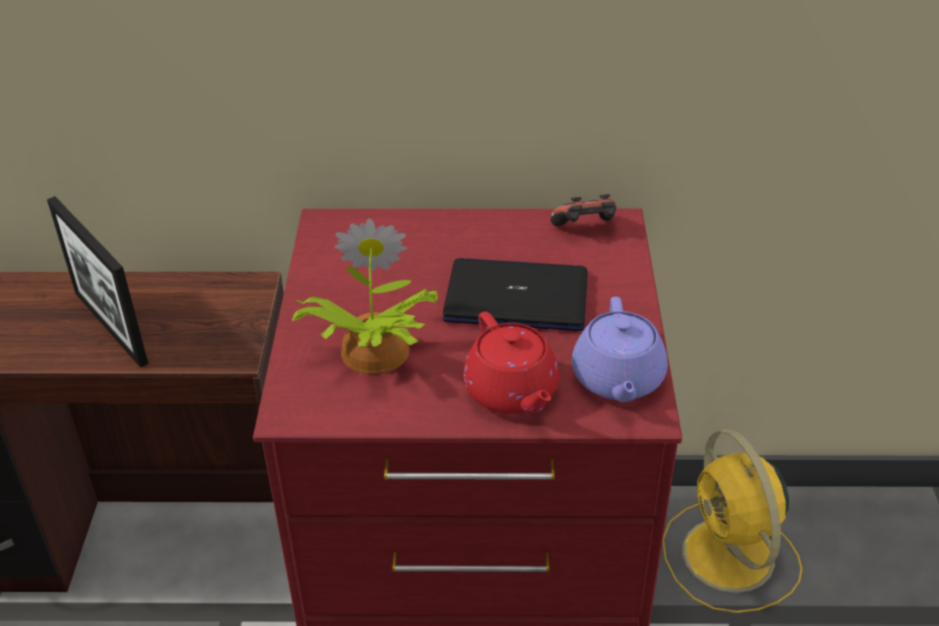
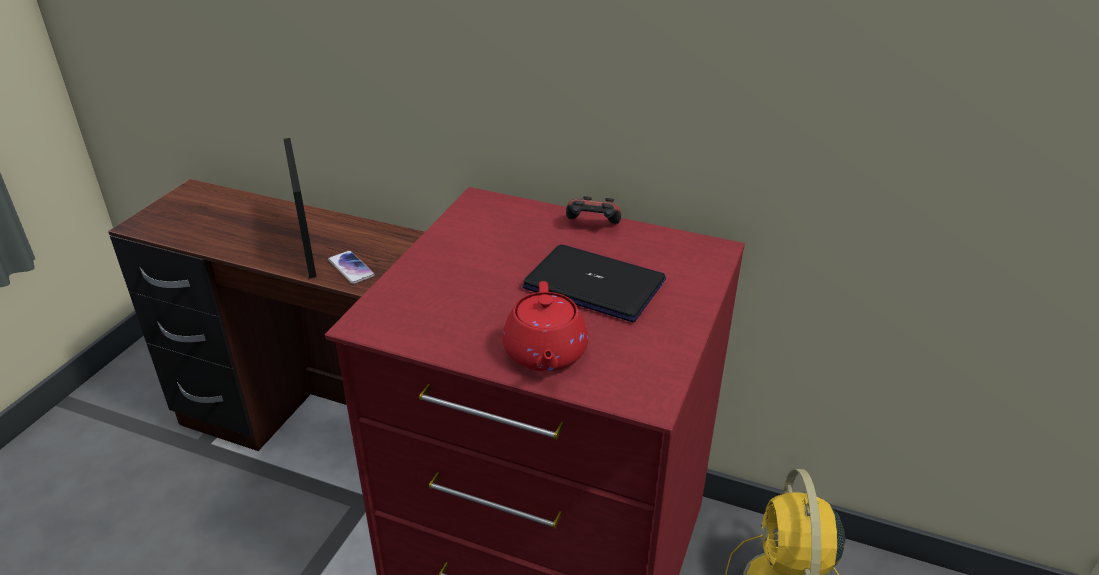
camera: 20 degrees right, 5 degrees down
(184, 341) = (351, 268): none -> phone
(372, 353) = (452, 297): potted plant -> none
(585, 229) = (684, 248): game controller -> game controller (592, 226)
(617, 379) = (641, 368): purple teapot -> none

